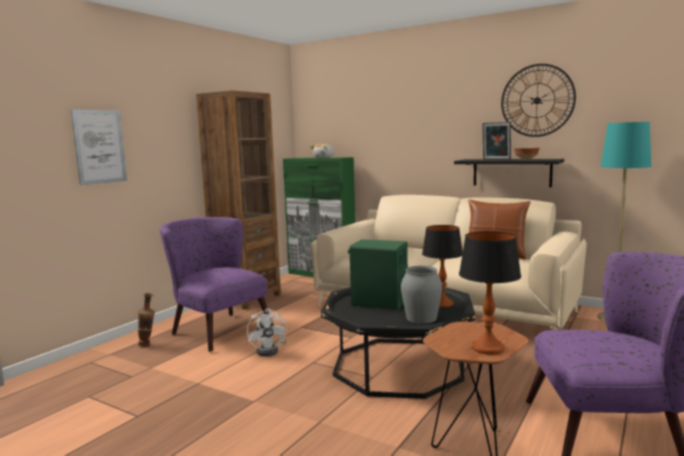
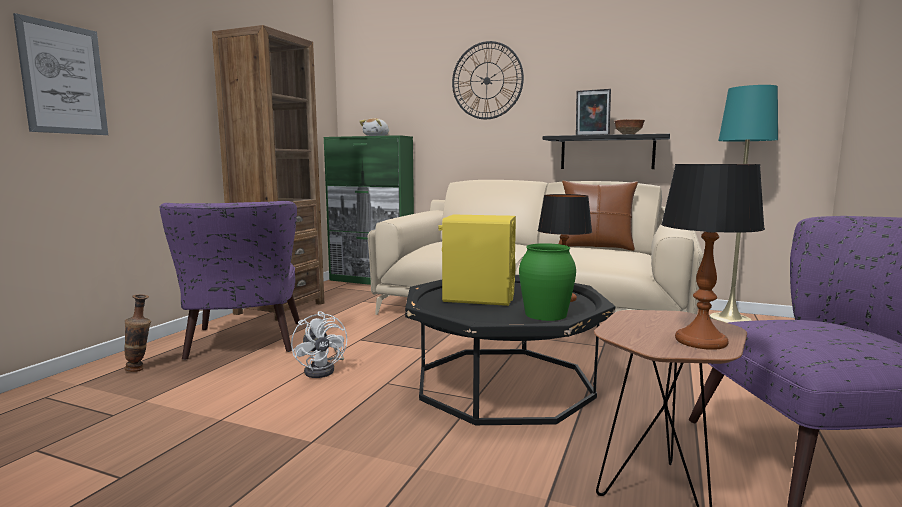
camera: 10 degrees left, 0 degrees up
(216, 328) = (242, 345): purple armchair -> purple armchair turned 135 degrees counterclockwise
(379, 302) = (478, 298): green speaker -> yellow speaker
(421, 318) = (545, 314): grey vase -> green vase
(537, 100) = (639, 66): wall clock -> wall clock (487, 80)

